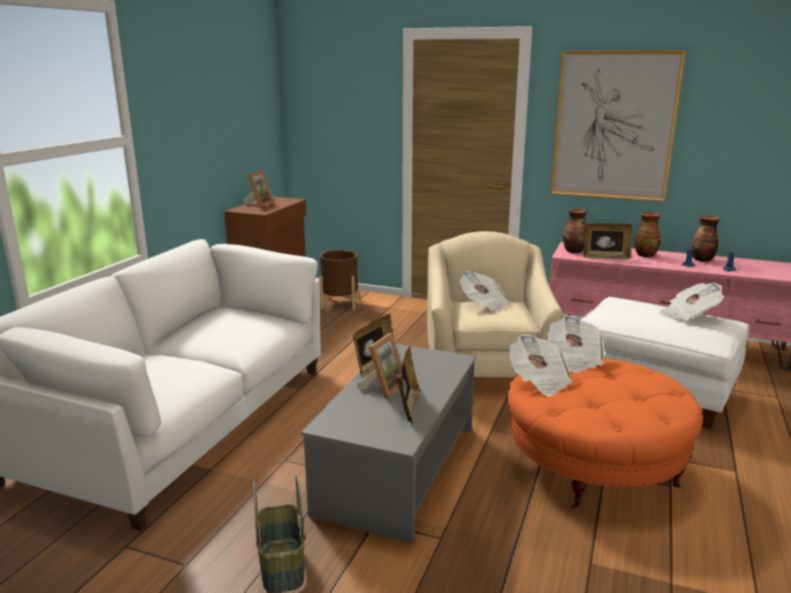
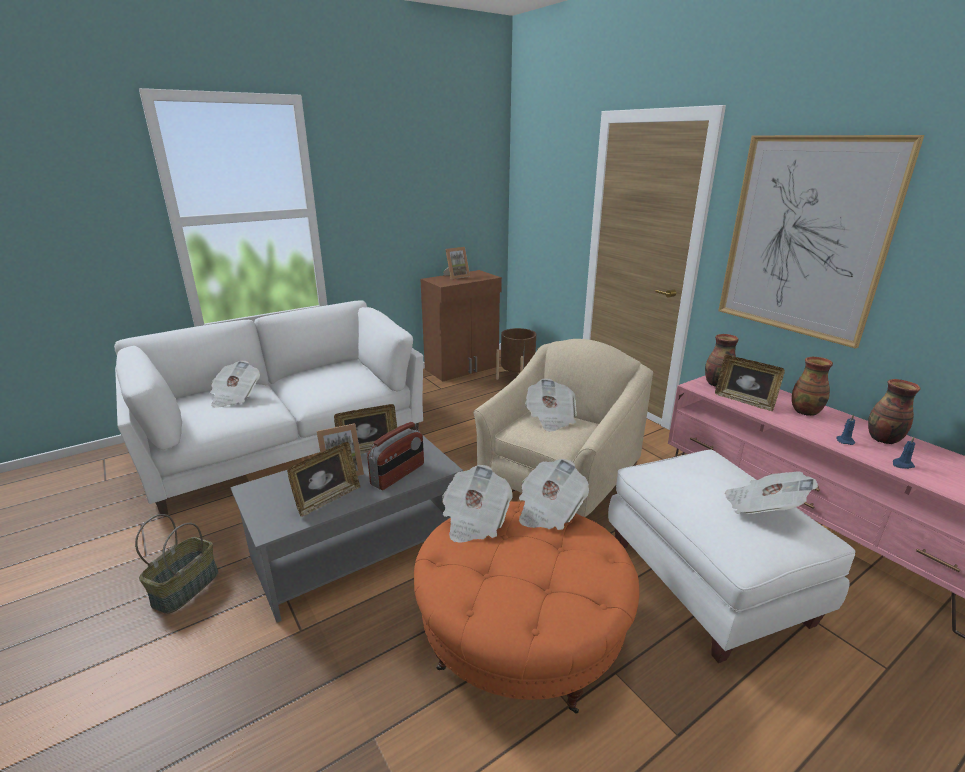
camera: 35 degrees right, 5 degrees up
(149, 368) = (235, 397): none -> newspaper
(434, 374) = (398, 475): none -> radio

